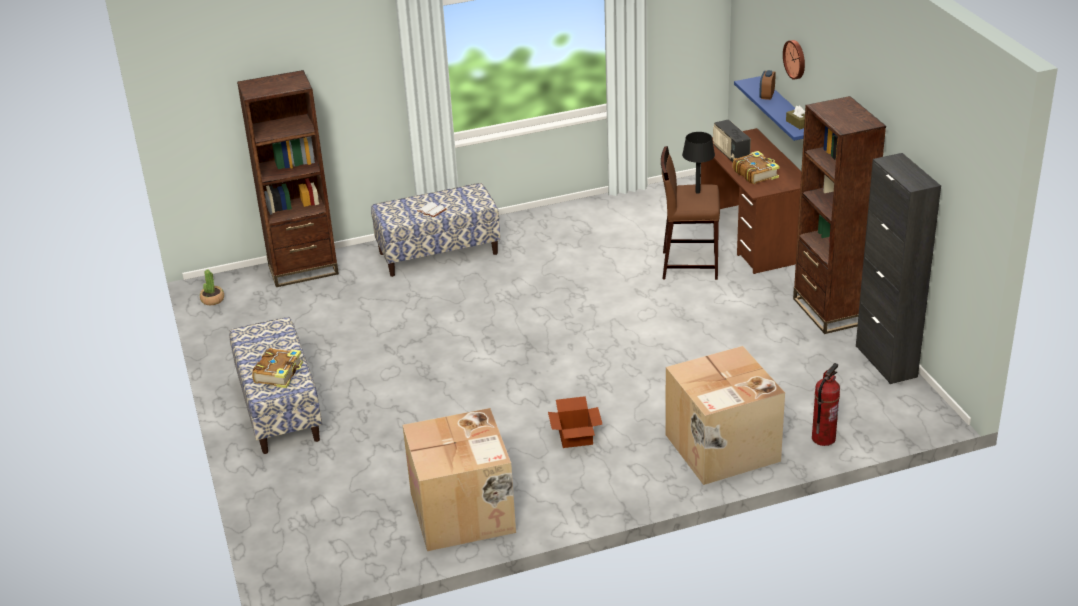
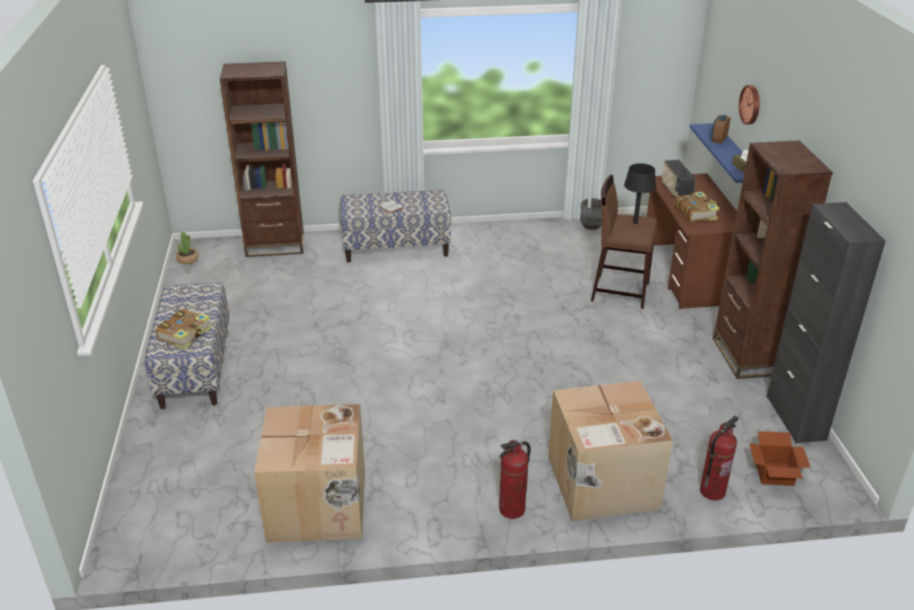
camera: 10 degrees right, 0 degrees up
(575, 437) = (457, 445): cardboard box -> cardboard box (774, 474)
(640, 198) = (591, 225): none -> grey planter
(646, 484) = (512, 509): none -> fire extinguisher

